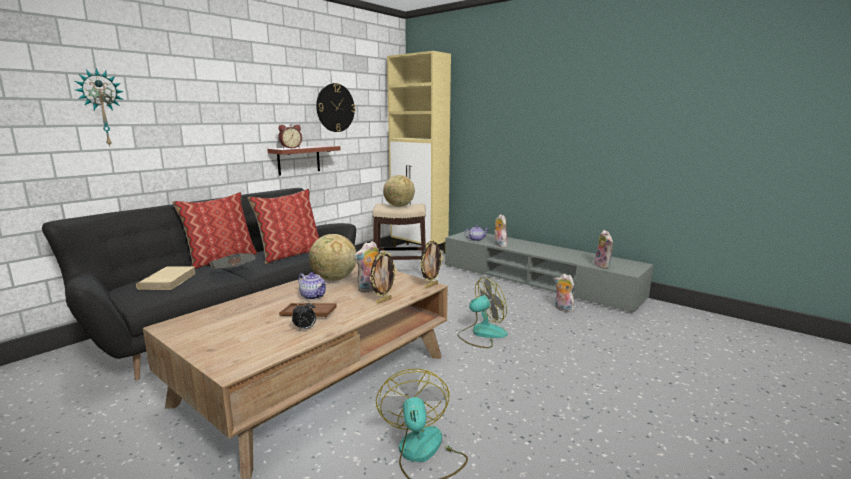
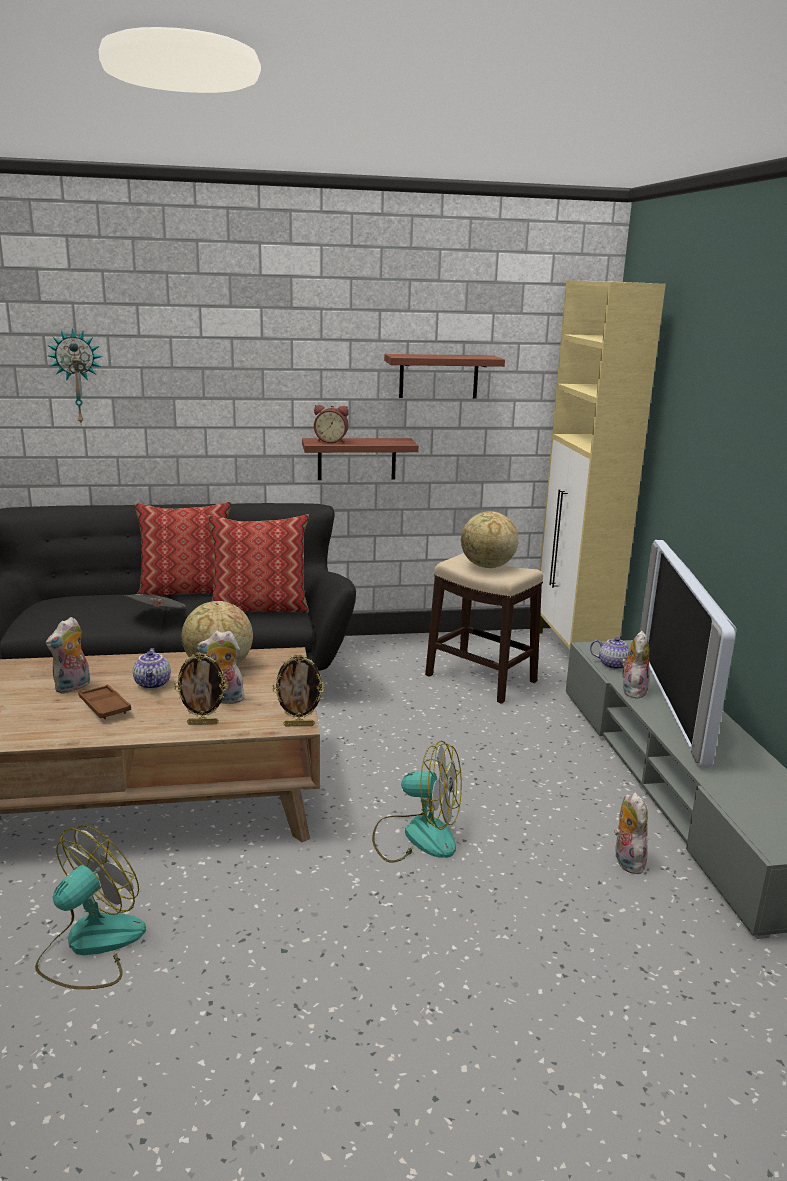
camera: 40 degrees right, 5 degrees up
(168, 281) = (89, 606): beige book -> none
(305, 329) = (67, 725): alarm clock -> none
(335, 108) = (438, 376): wall clock -> shelf
(519, 244) = (678, 701): none -> television
(603, 266) = (746, 811): plush toy -> plush toy (73, 687)

